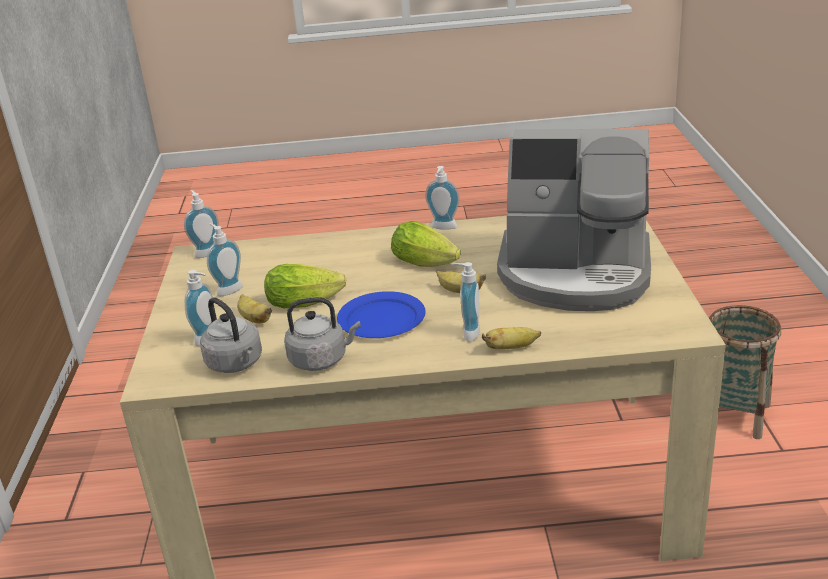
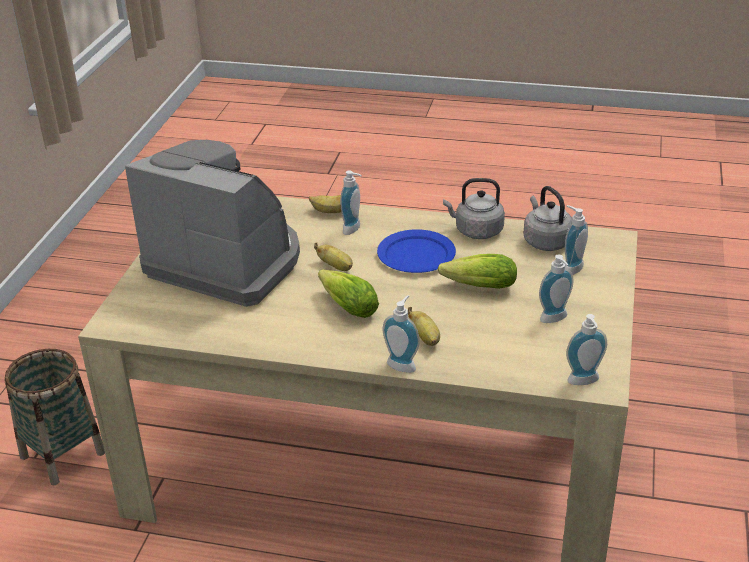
camera: 165 degrees left, 5 degrees up
(254, 319) = (529, 279): banana -> banana (425, 338)
(443, 228) = (301, 351): soap dispenser -> soap dispenser (403, 364)

